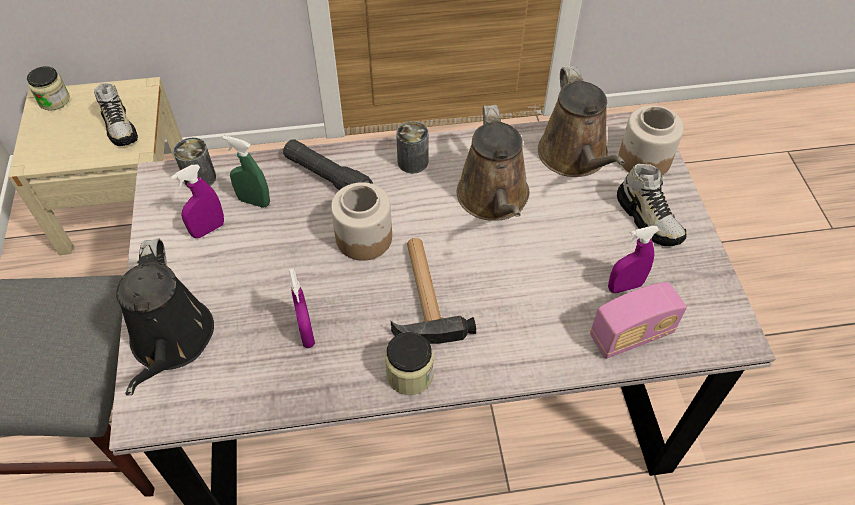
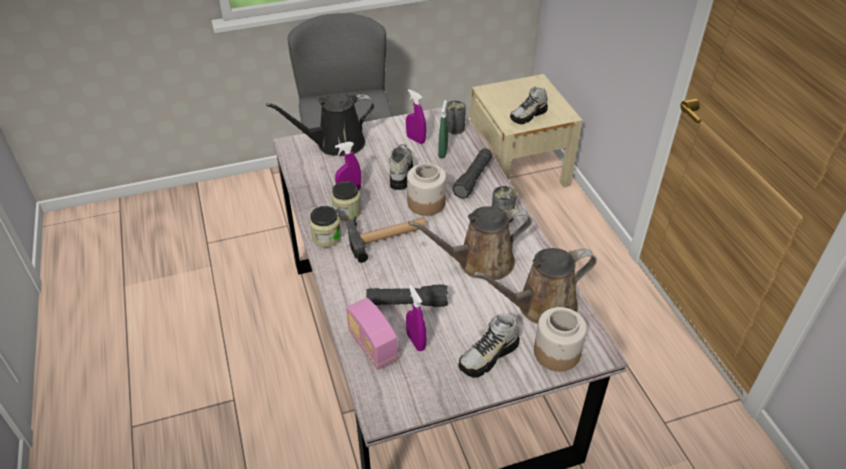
camera: 80 degrees right, 10 degrees down
(54, 100) = (538, 85): jar -> jar (347, 212)
(282, 260) = (400, 172): none -> shoe
(558, 287) = (407, 303): none -> black flashlight

